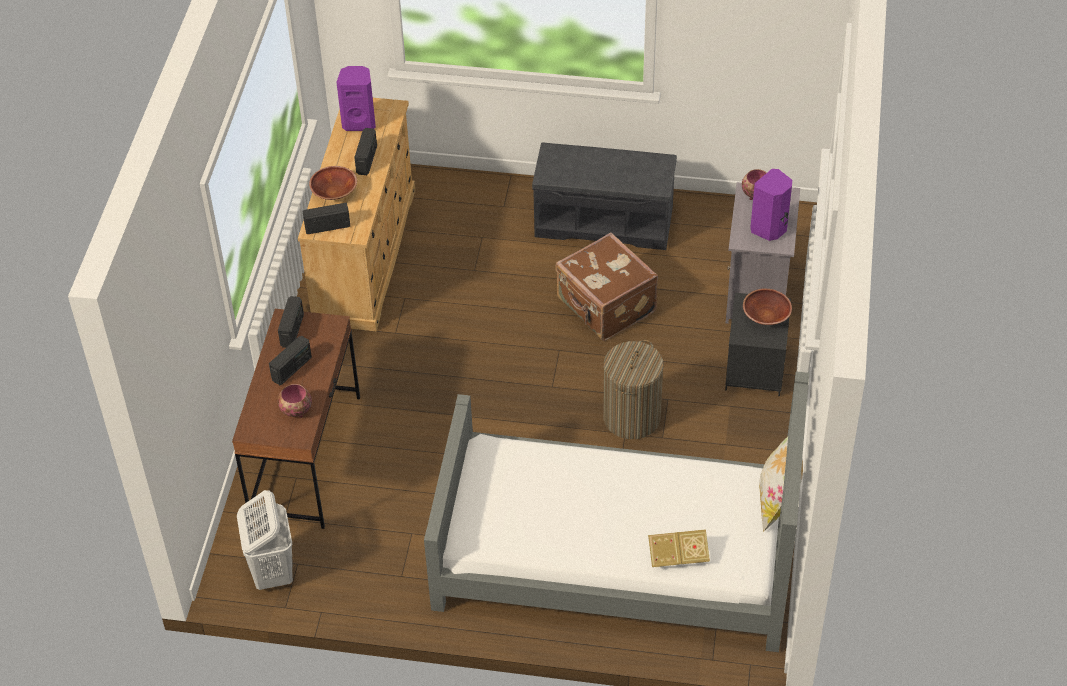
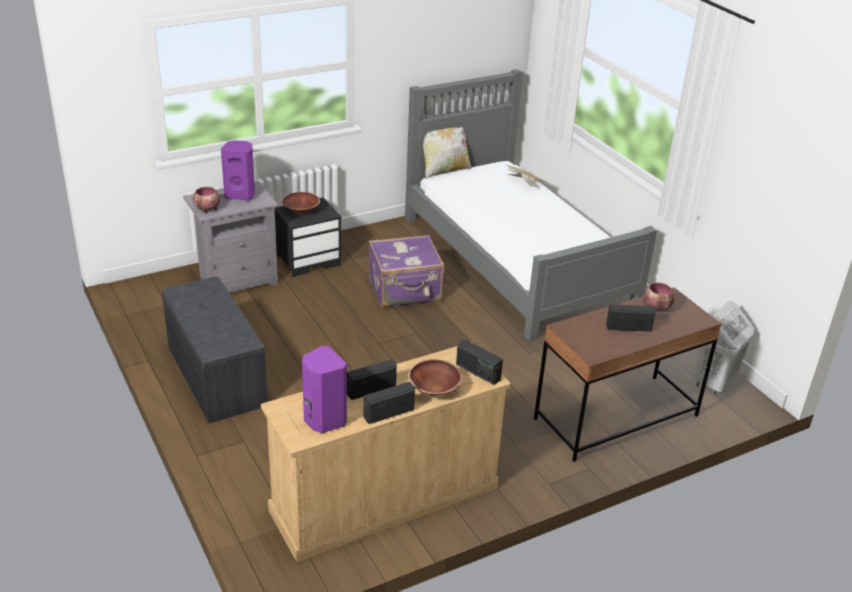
camera: 130 degrees left, 15 degrees down
(292, 330) = (597, 345): radio -> radio (388, 413)
(605, 307) = (313, 339): brown suitcase -> none
(631, 418) = (405, 291): laundry basket -> purple suitcase

